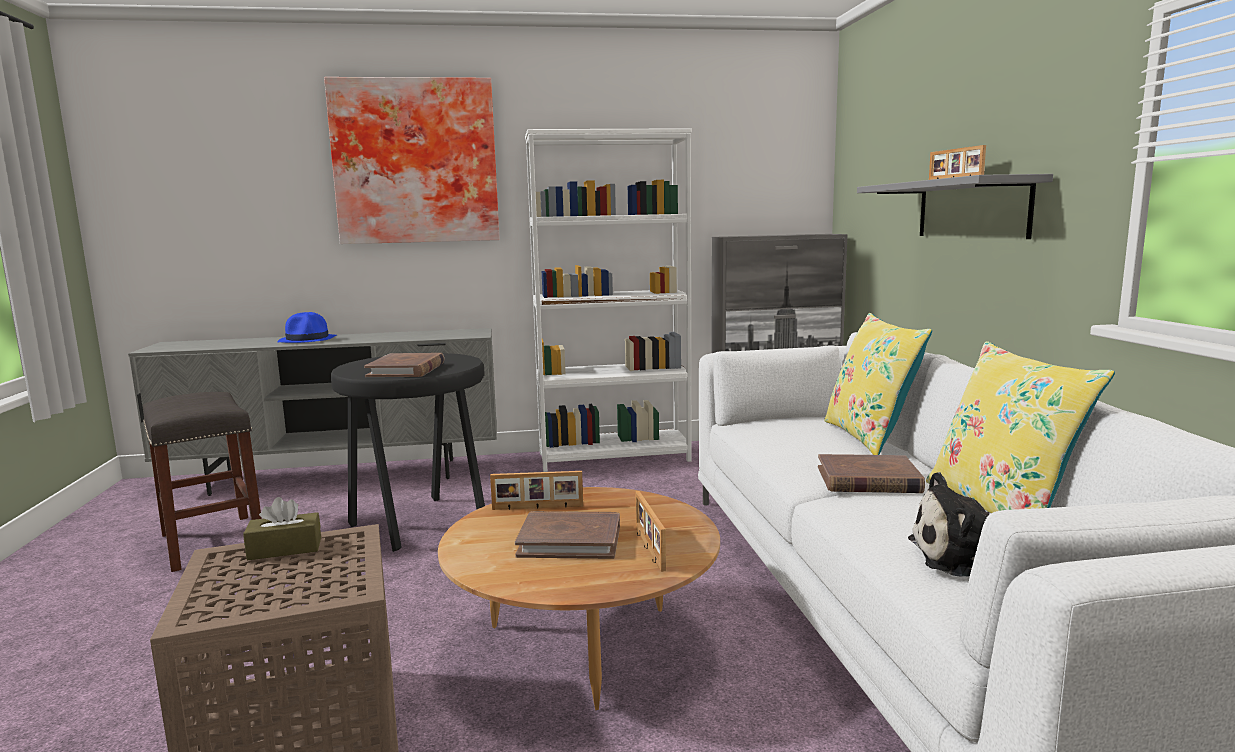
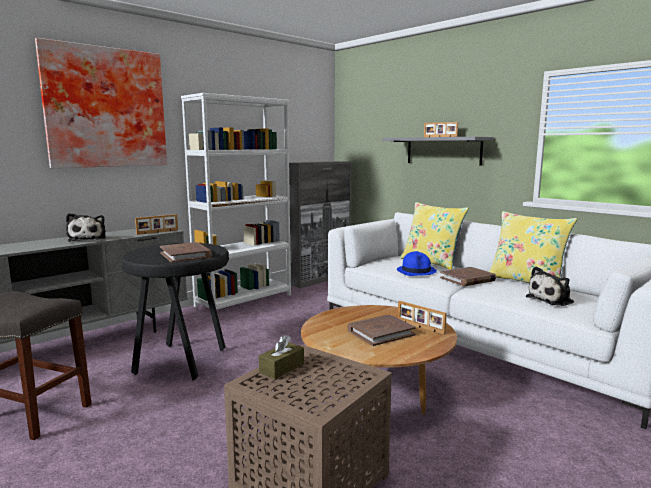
camera: 35 degrees left, 0 degrees up
(308, 340) = (38, 244): blue hat -> blue hat (416, 271)
(367, 338) = (88, 239): none -> plush toy
(537, 508) = (333, 323): picture frame -> picture frame (158, 232)

